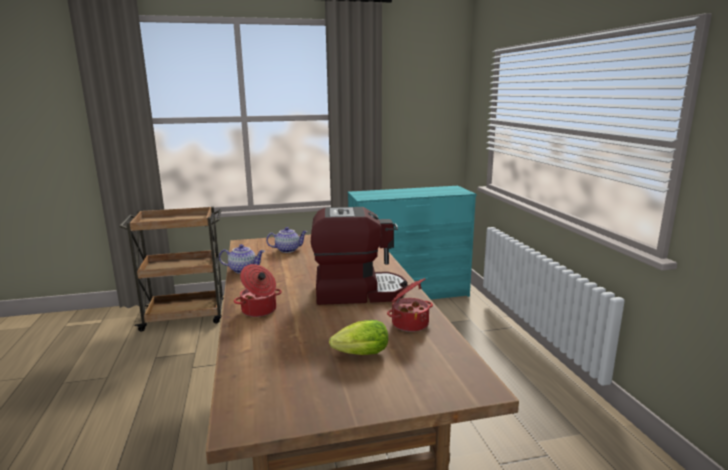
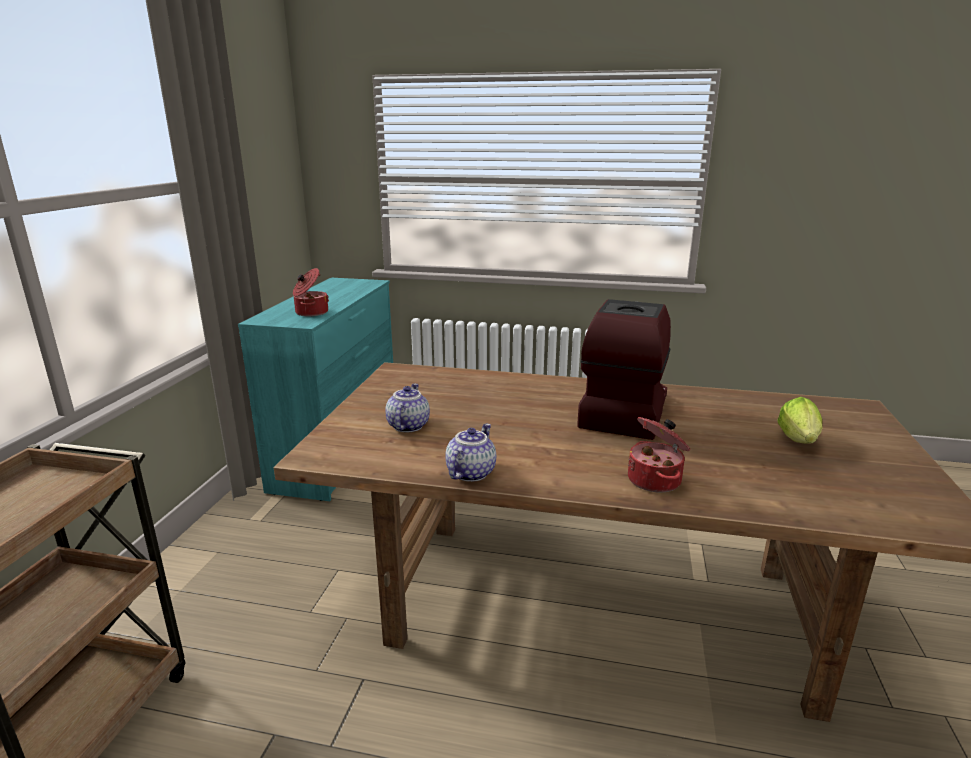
camera: 65 degrees left, 5 degrees up
(409, 323) = (727, 405): cooking pot -> cooking pot (311, 312)

